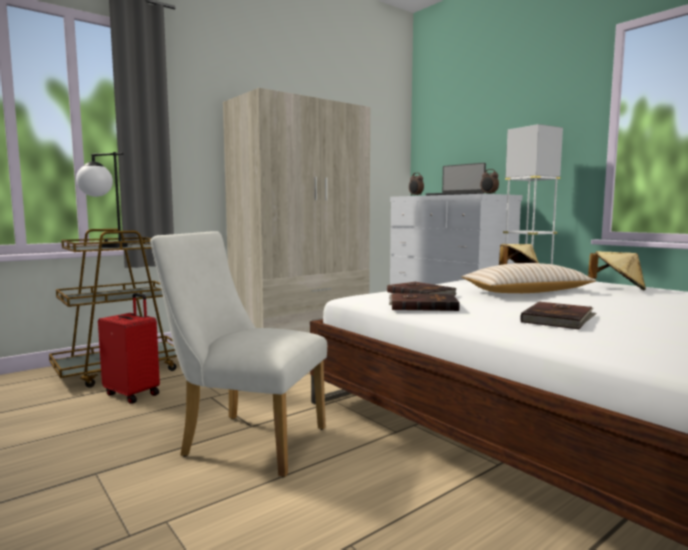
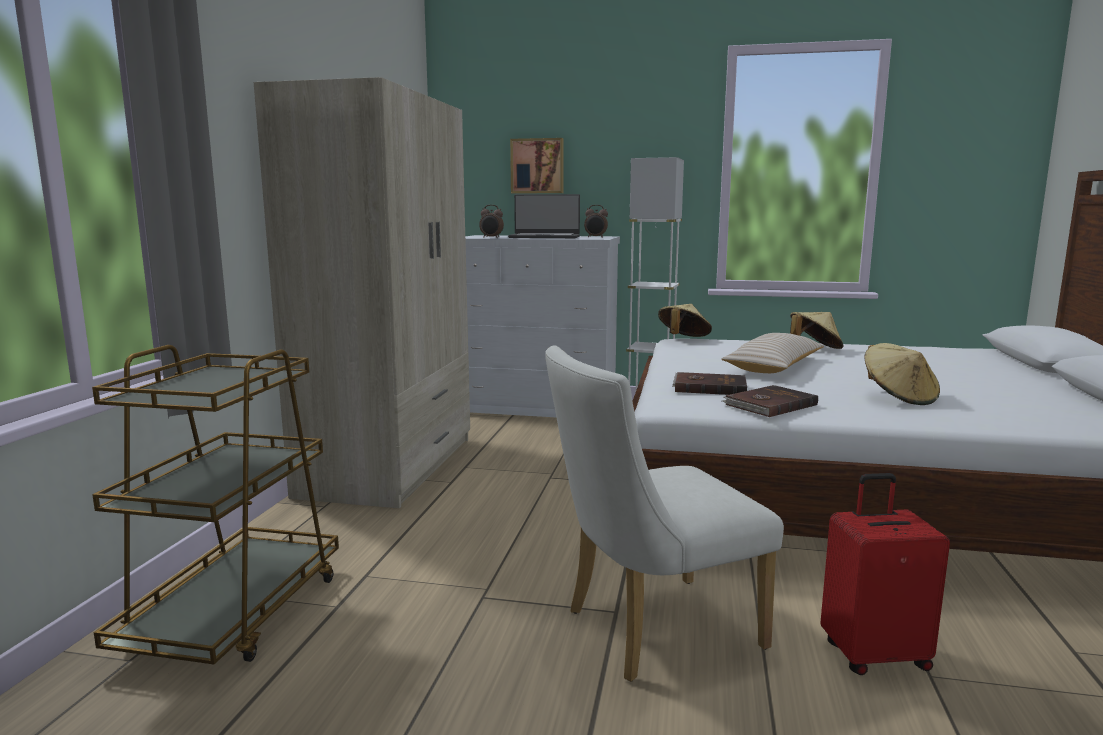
camera: 40 degrees left, 5 degrees up
(104, 246) = (191, 386): table lamp -> none
(133, 394) = (359, 639): red suitcase -> red suitcase (874, 655)
(470, 145) = (537, 166): none -> picture
(559, 319) = (899, 397): brown book -> beige hat

